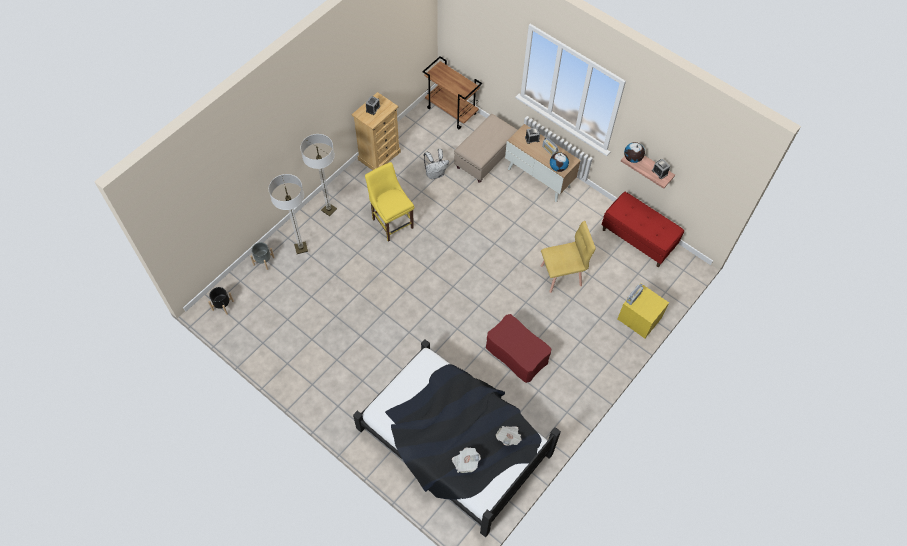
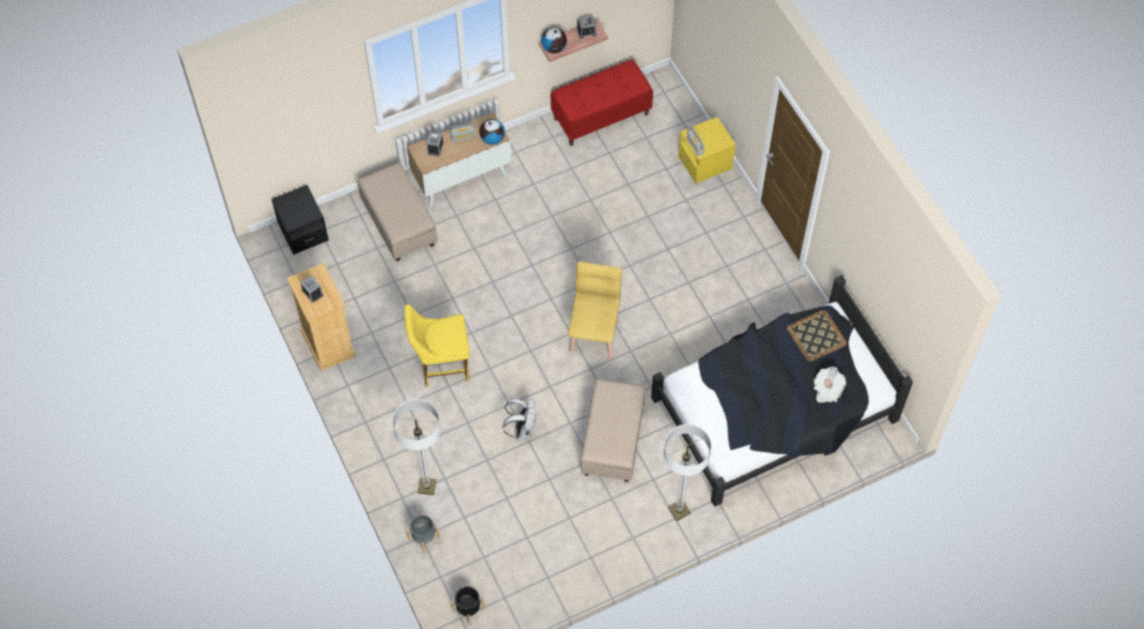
camera: 65 degrees left, 0 degrees up
(329, 210) = (383, 433): floor lamp -> floor lamp (679, 510)
(380, 344) = (612, 441): none -> beige ottoman
(435, 174) = (393, 289): white backpack -> white backpack (522, 429)
(452, 111) = (303, 231): brown cart -> black nightstand
(509, 437) = (815, 335): newspaper -> tray
(516, 354) = (692, 302): red ottoman -> none
(561, 275) = (612, 214): yellow chair -> yellow chair (594, 336)

